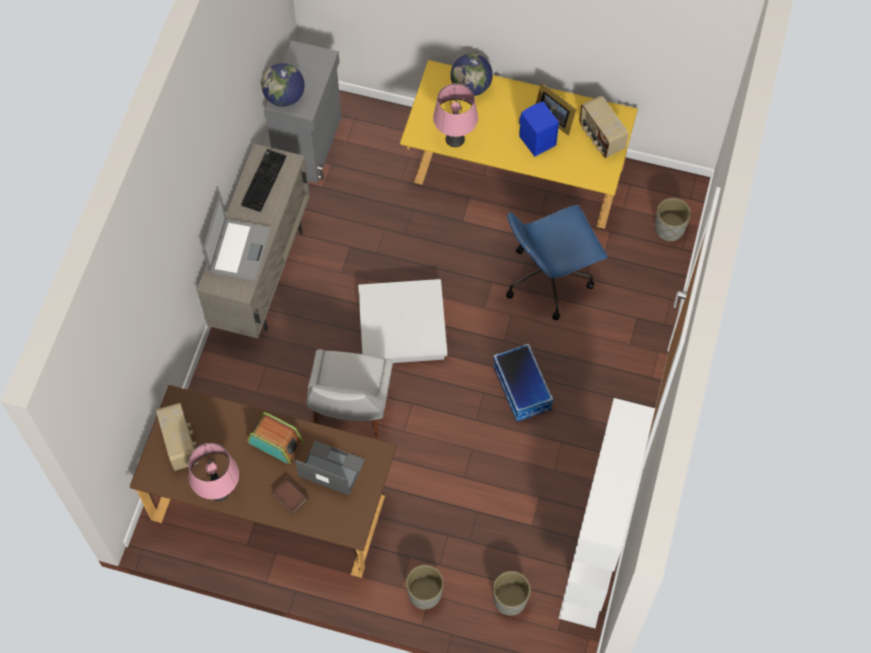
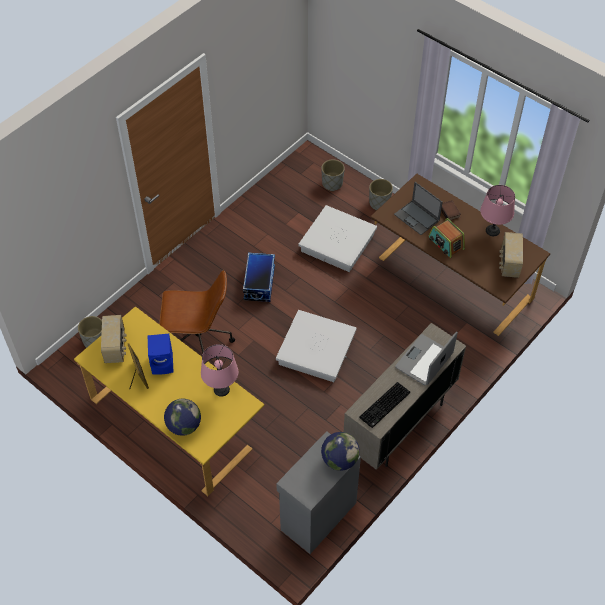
camera: 155 degrees left, 10 degrees down
(350, 411) = (377, 312): white chair -> none
(451, 496) = (338, 243): none -> white storage box
(549, 278) = (198, 341): blue office chair -> brown office chair
(593, 561) = (274, 184): white bookcase -> none

